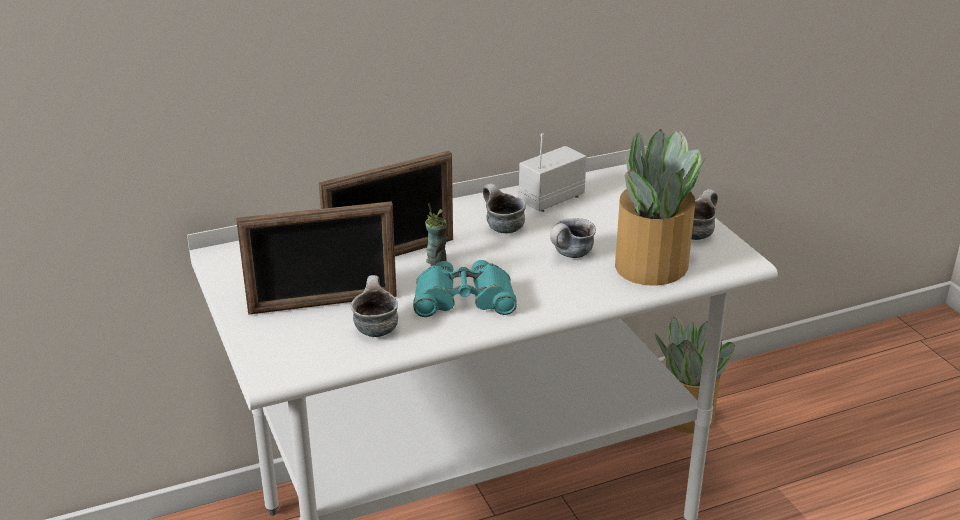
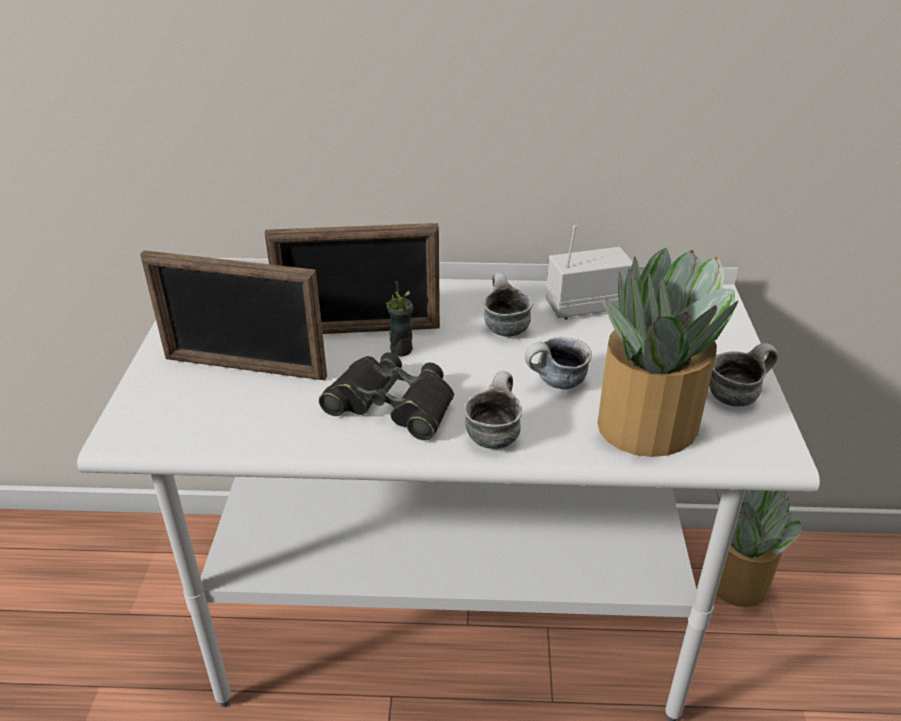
camera: 25 degrees right, 5 degrees up
(374, 327) = (270, 411): mug -> mug (492, 433)
(464, 299) = (392, 405): turquoise binoculars -> black binoculars

